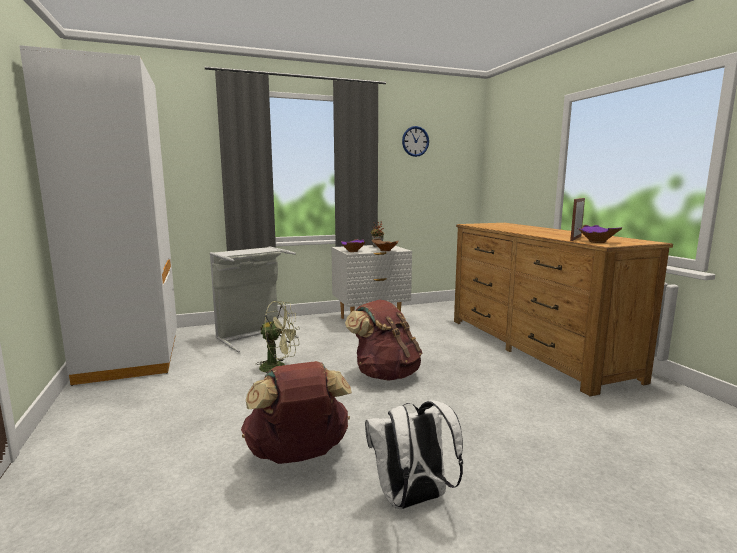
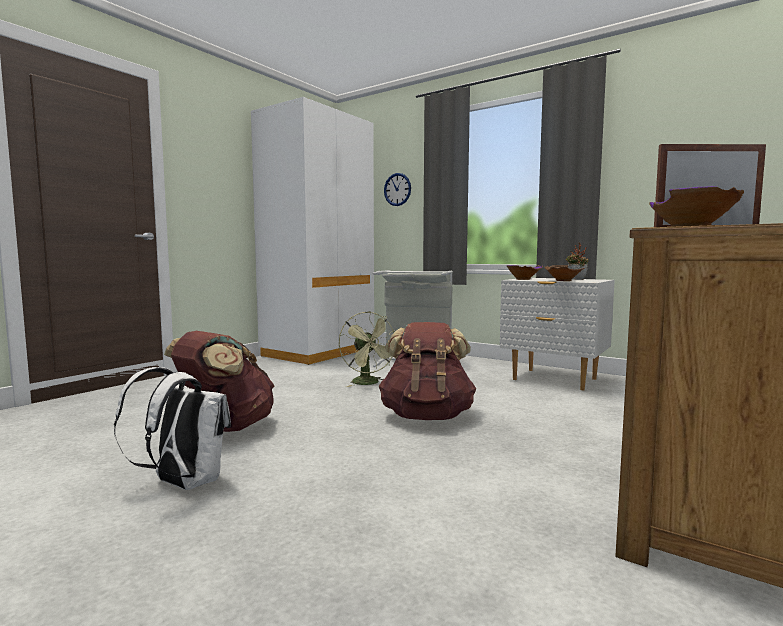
camera: 55 degrees right, 5 degrees down
(415, 141) = (681, 124): wall clock -> wall clock (397, 189)

